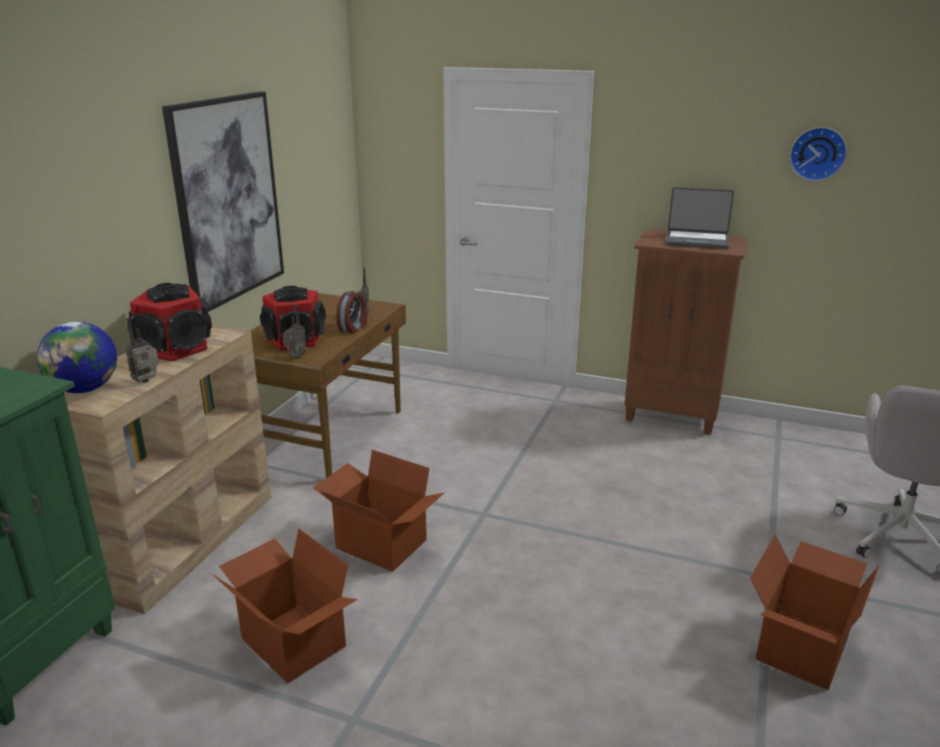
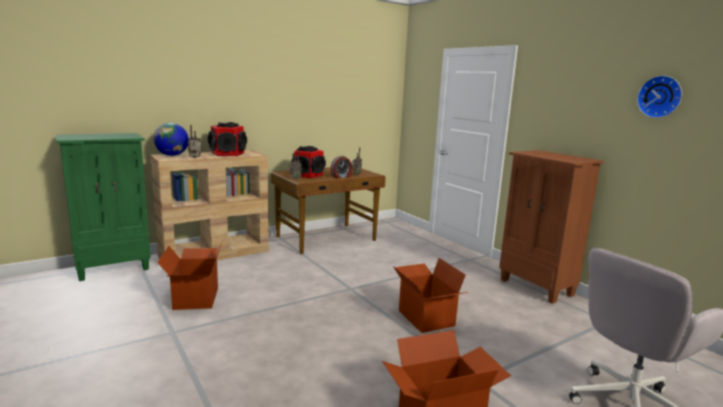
camera: 35 degrees right, 10 degrees down
(227, 200) = (296, 99): picture -> none
(380, 545) = (284, 282): cardboard box -> cardboard box (425, 318)
(697, 241) = (559, 156): laptop -> none

